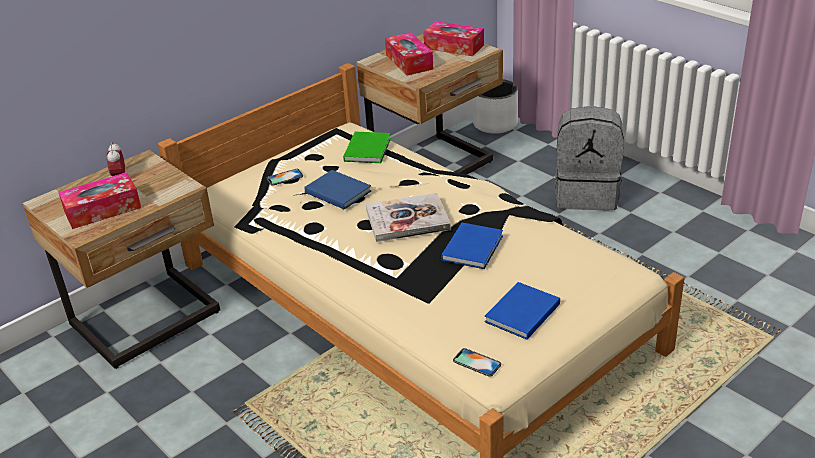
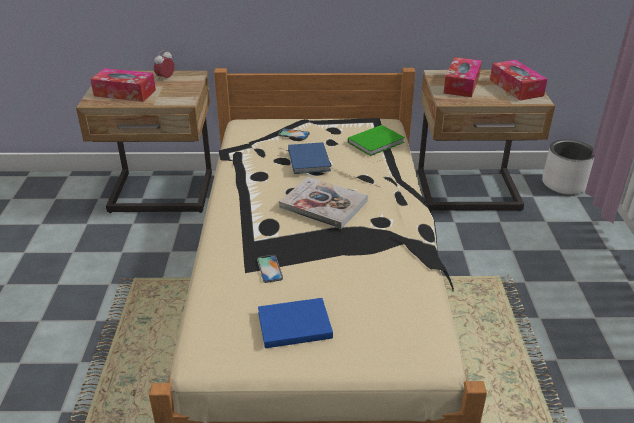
camera: 40 degrees right, 0 degrees up
(474, 247) = (338, 252): blue book -> none
(476, 362) = (205, 339): phone -> phone (269, 269)
(587, 194) = (572, 279): grey backpack -> none

